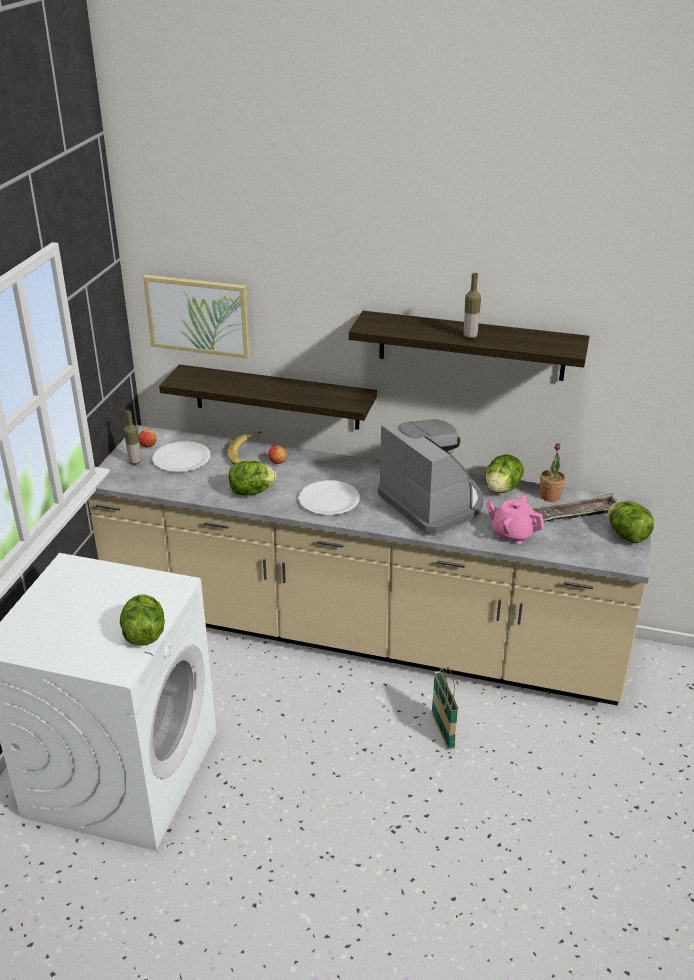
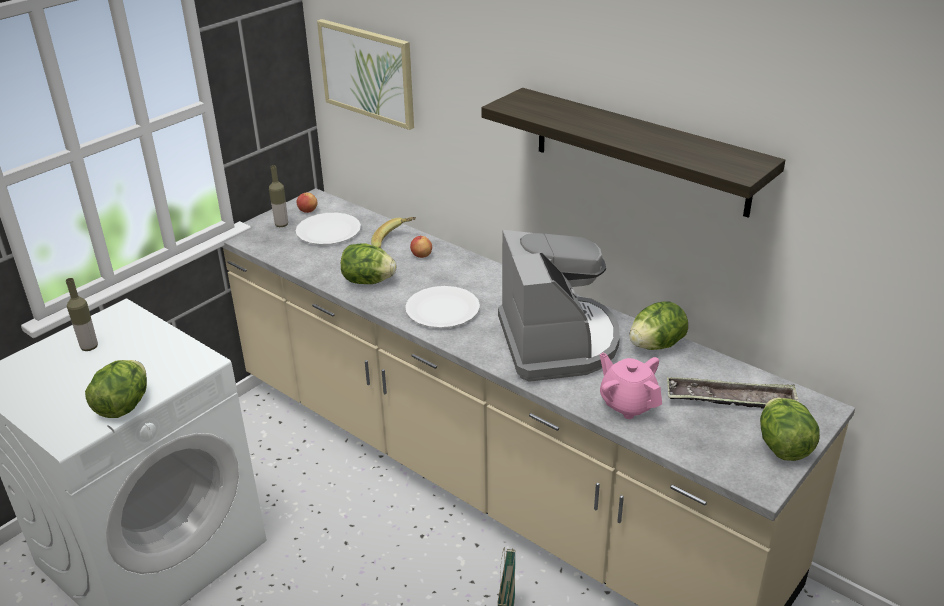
camera: 25 degrees right, 0 degrees up
(276, 397) = (438, 181): shelf -> none
(470, 336) = (621, 135): bottle -> bottle (89, 347)
(550, 496) = (712, 369): potted plant -> none

